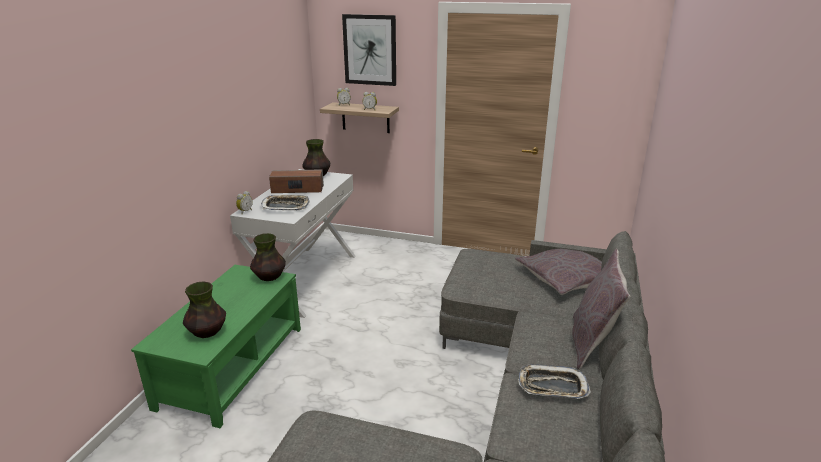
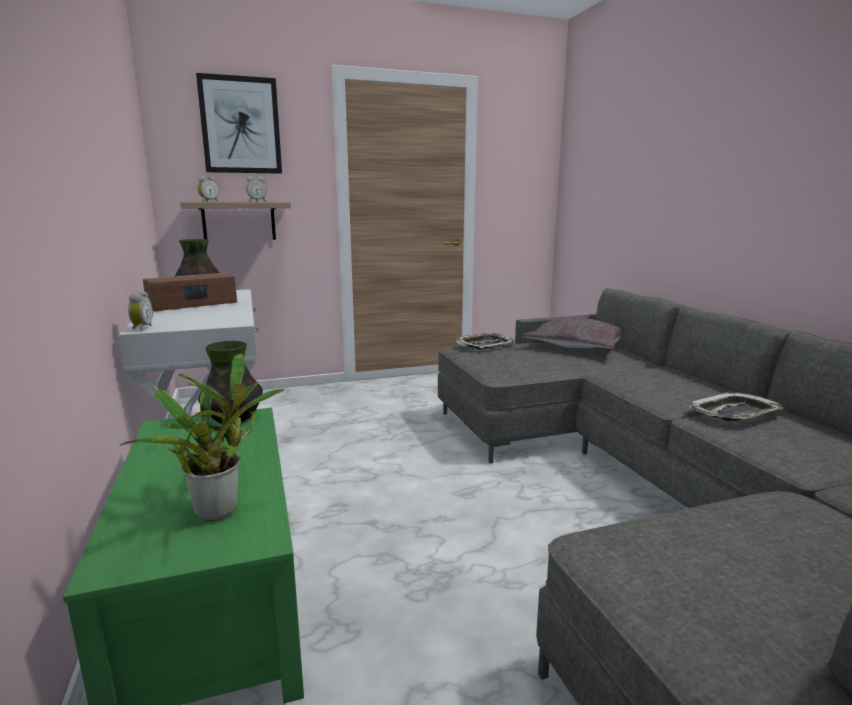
camera: 35 degrees left, 10 degrees down
(207, 332) = (221, 508): vase -> potted plant
(285, 206) = (205, 316): tray -> tray (485, 345)
(592, 343) = (690, 377): grey pillow -> none

